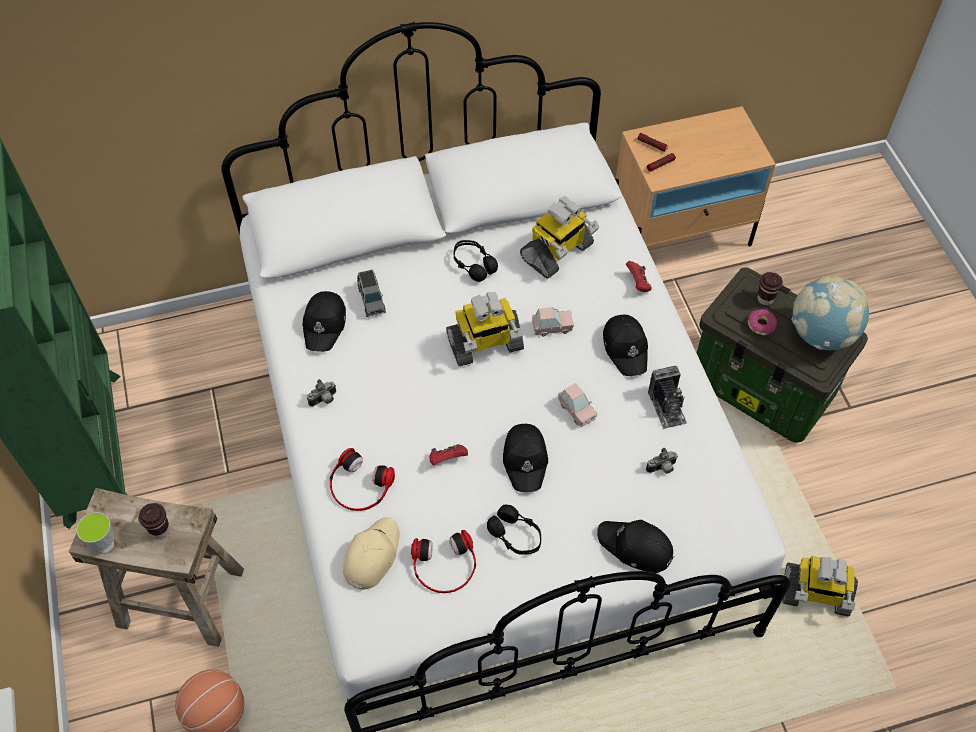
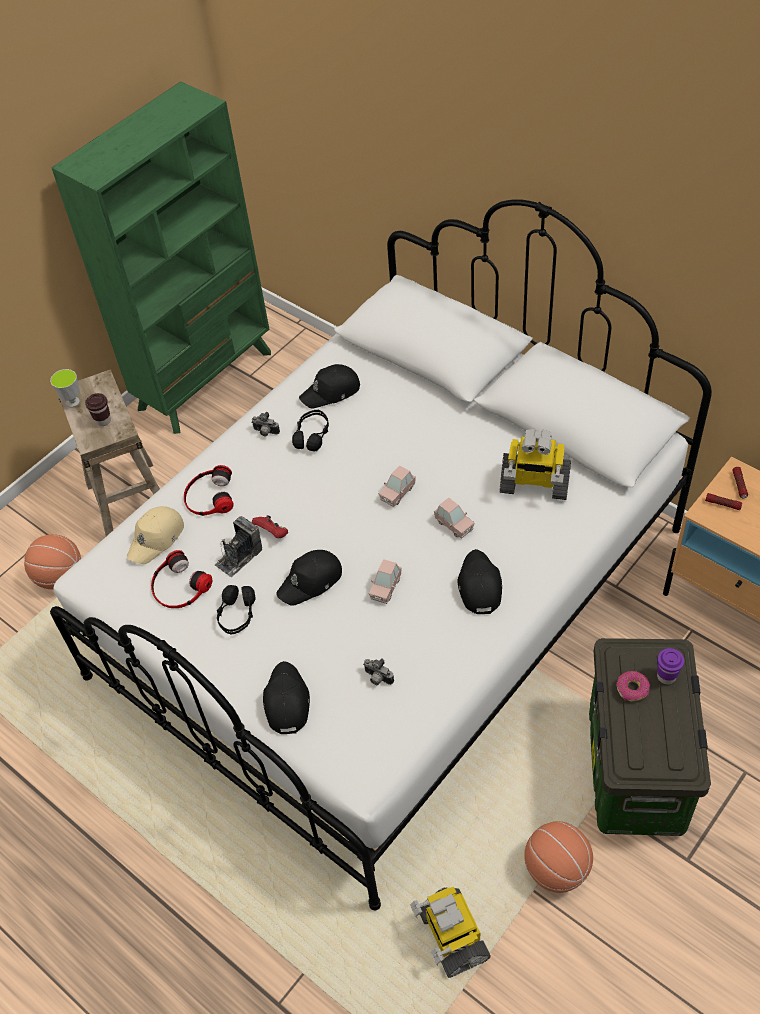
camera: 60 degrees right, 5 degrees down
(371, 300) = (377, 403): grey toy car -> none
(371, 555) = (157, 538): beige cap -> beige cap turned 135 degrees clockwise
(473, 265) = (468, 440): black headphones -> black headphones (312, 436)
(485, 345) = (397, 493): toy robot -> pink toy car
(626, 348) = (479, 585): black cap -> black cap turned 135 degrees clockwise
(638, 283) = (556, 556): red game controller -> none
(667, 407) = (443, 648): camera -> camera (239, 557)
(765, 299) = (666, 676): brown cup -> purple cup
(806, 490) = (557, 869): none -> basketball
(821, 334) = (669, 745): globe -> none

